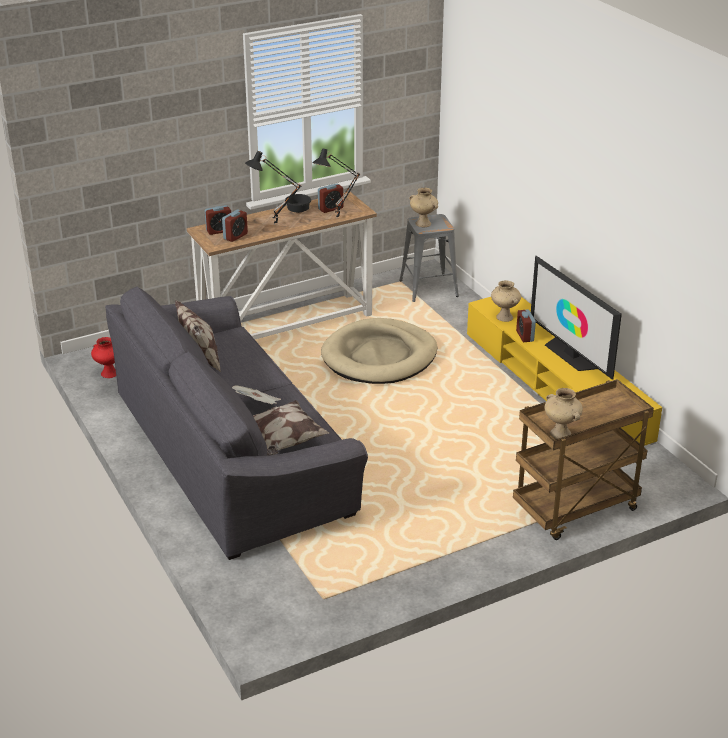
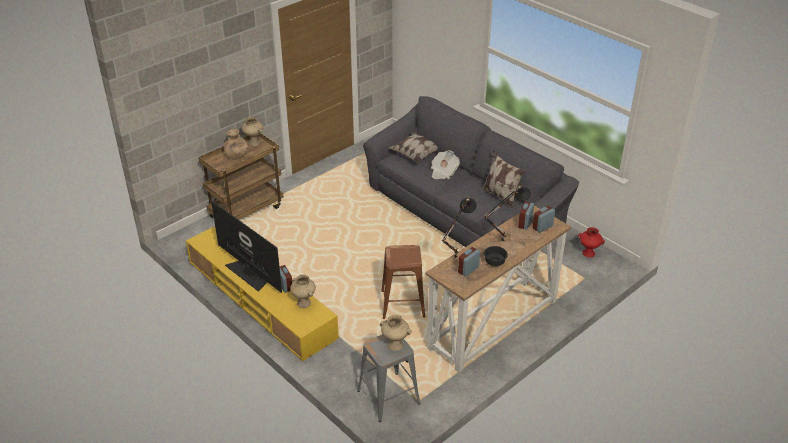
camera: 165 degrees right, 5 degrees up
(379, 356) = (402, 304): beige dog bed -> brown stool
(590, 415) = (236, 156): none -> brown vase

